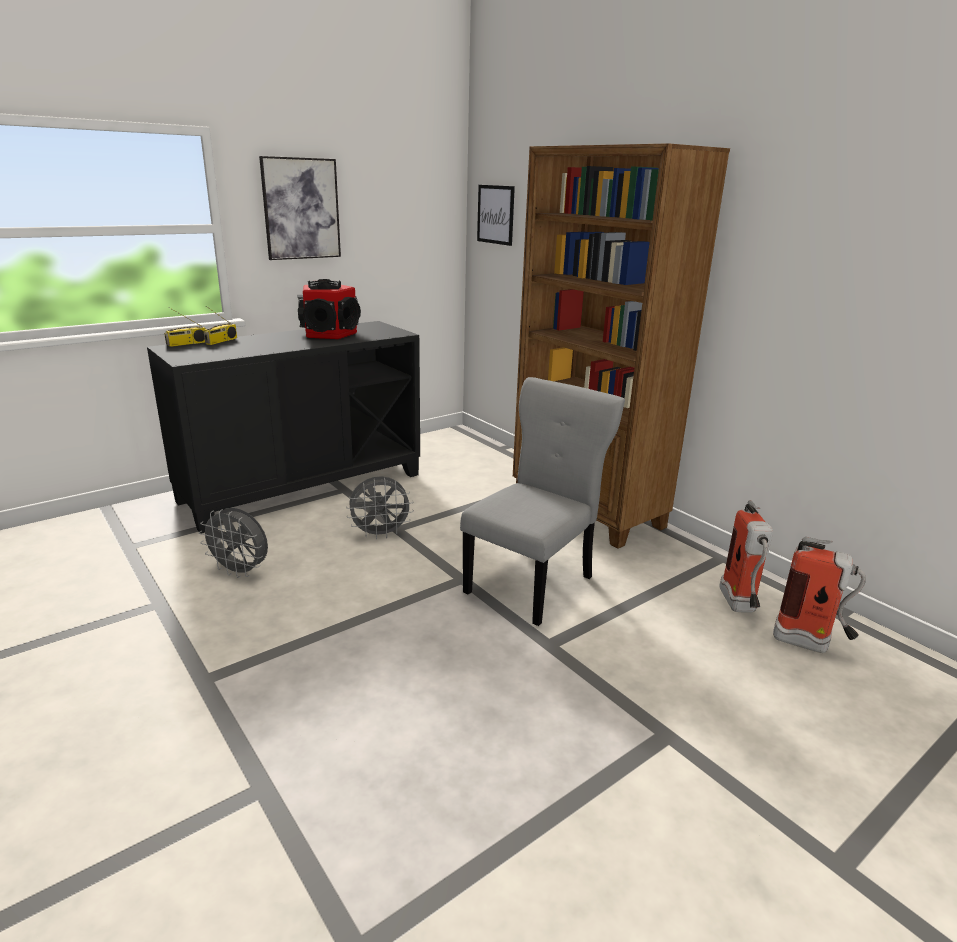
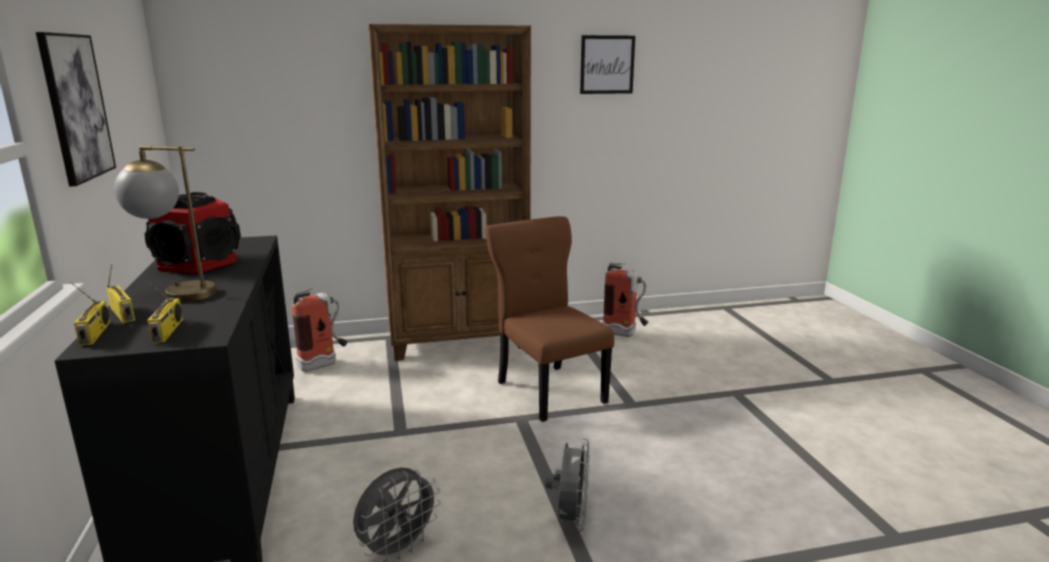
camera: 65 degrees left, 5 degrees down
(194, 353) = (168, 331): none -> radio
(264, 341) = (176, 293): none -> table lamp
(380, 534) = (402, 443): grey fan -> grey fan (570, 520)
(495, 214) = (222, 95): picture -> picture (607, 64)
(533, 582) = (549, 390): grey chair -> brown chair
(811, 645) = (671, 330): fire extinguisher -> fire extinguisher (324, 364)

